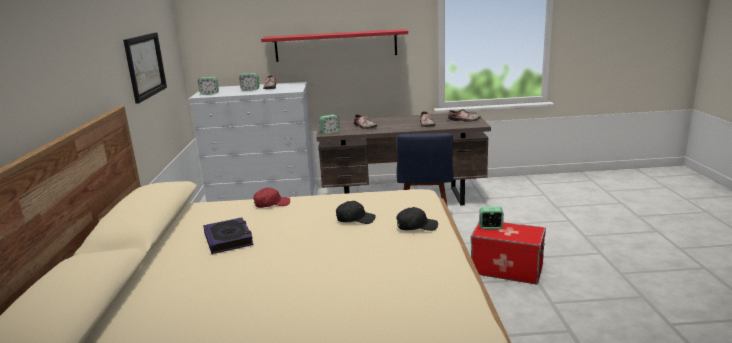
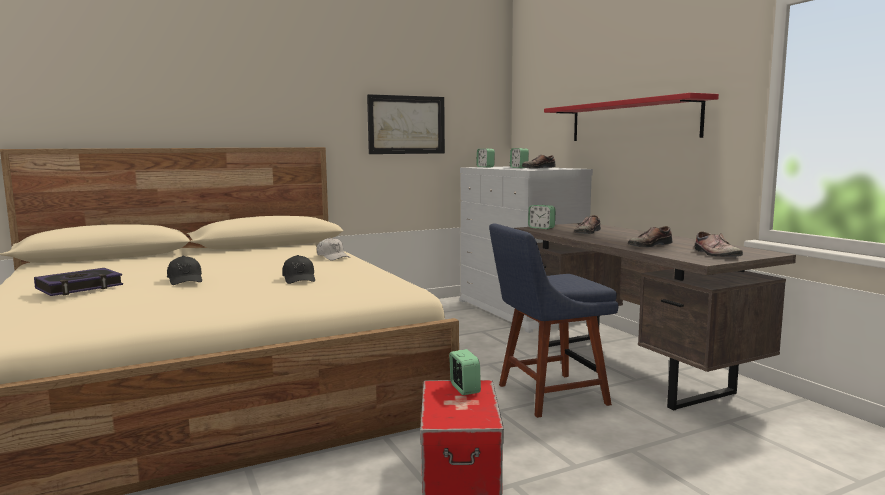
camera: 65 degrees right, 10 degrees down
(228, 239) = (242, 259): book -> book (79, 287)
(271, 204) = (333, 257): red cap -> white cap
(416, 226) = (279, 295): black cap -> black cap (185, 280)

